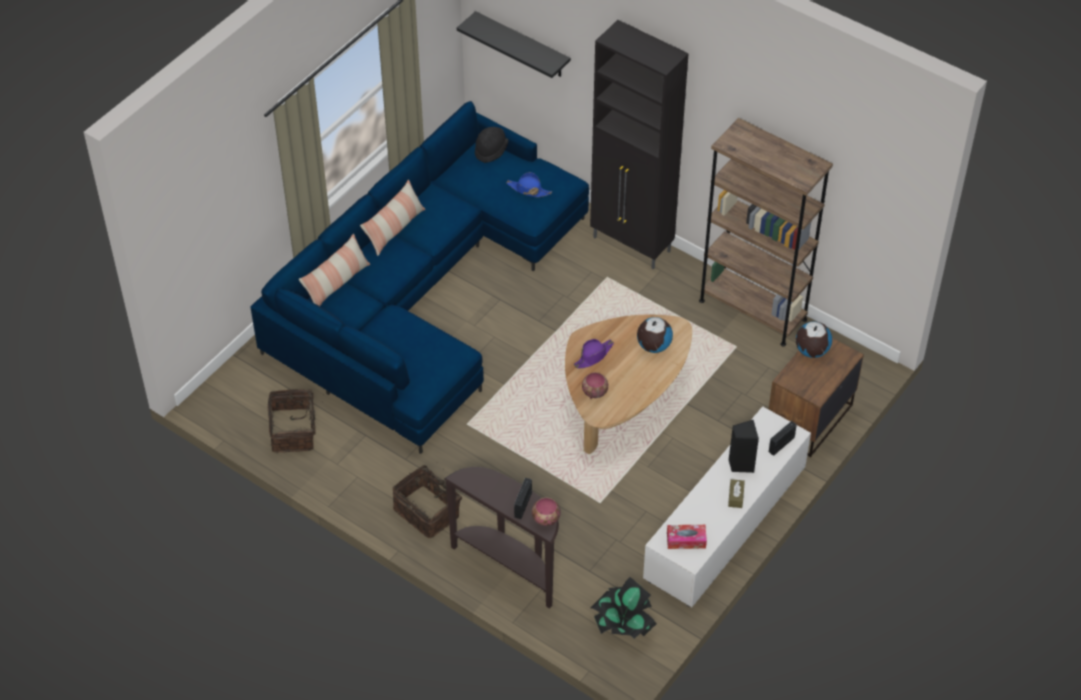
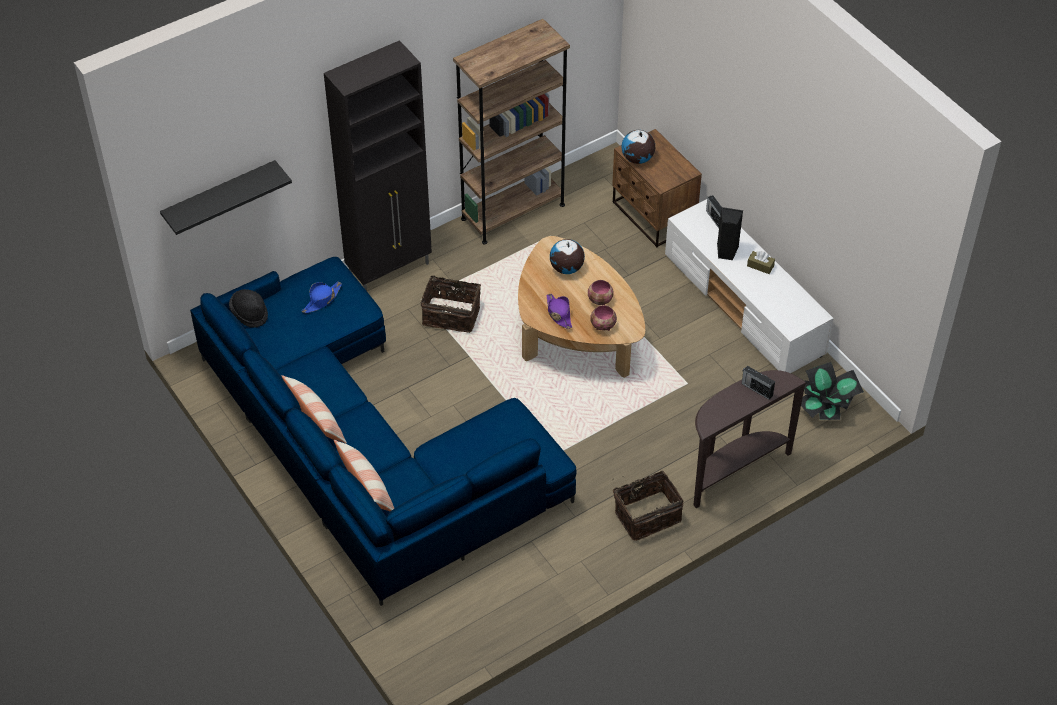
camera: 70 degrees left, 0 degrees up
(294, 431) = (499, 600): basket -> basket (451, 314)
(545, 519) = (779, 378): bowl -> bowl (600, 300)
(686, 540) = (795, 312): tissue box -> none

